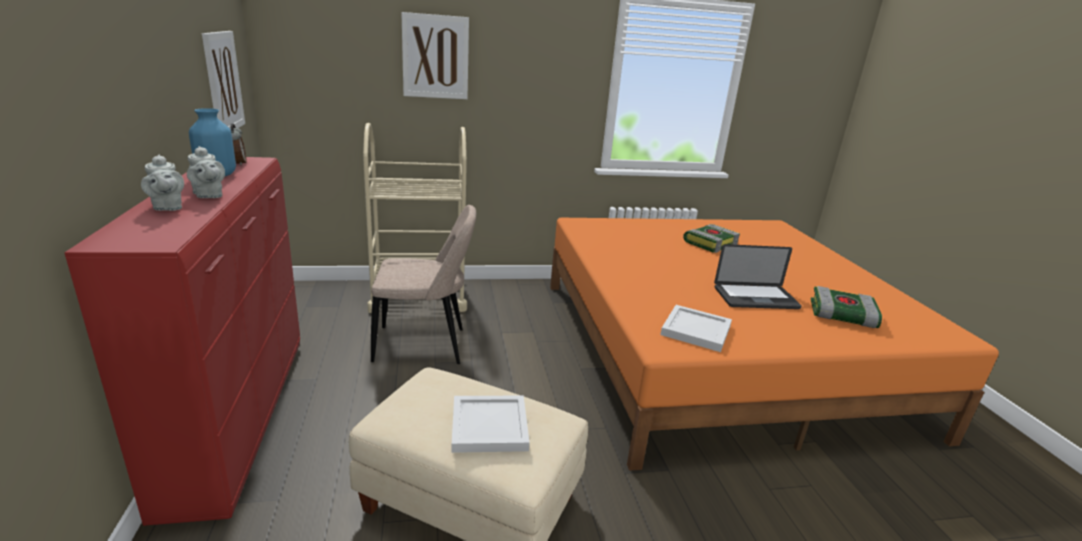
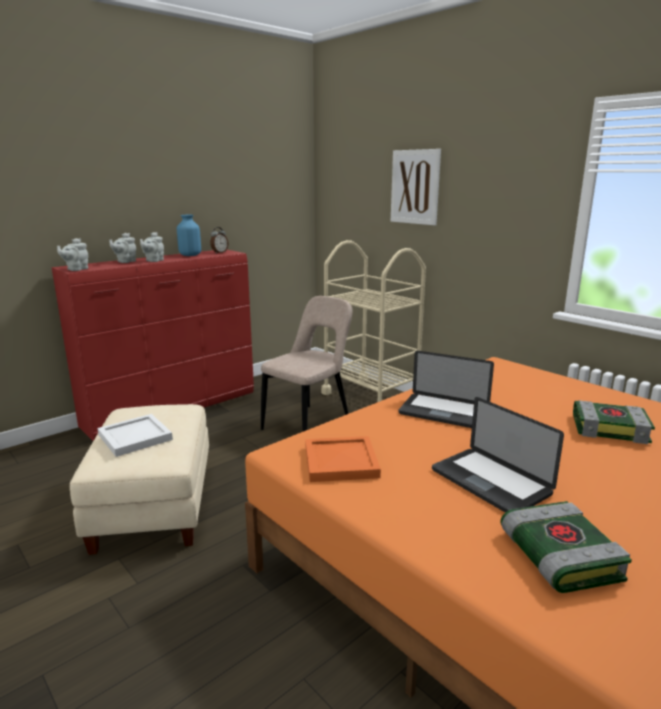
camera: 60 degrees right, 5 degrees down
(155, 241) = (76, 269): none -> grey teapot
(223, 82) = (262, 206): picture -> none
(425, 345) = (309, 424): beige chair -> beige chair turned 105 degrees counterclockwise
(643, 269) = (443, 412): none -> laptop
(694, 330) = (339, 461): white tray -> orange tray

